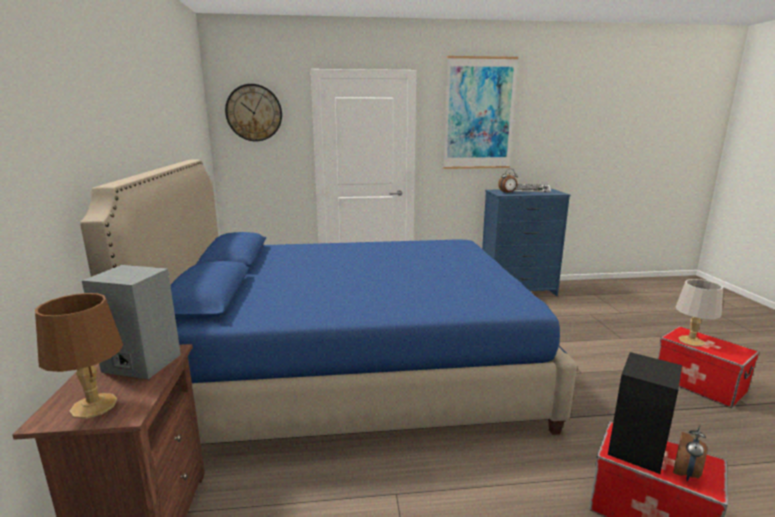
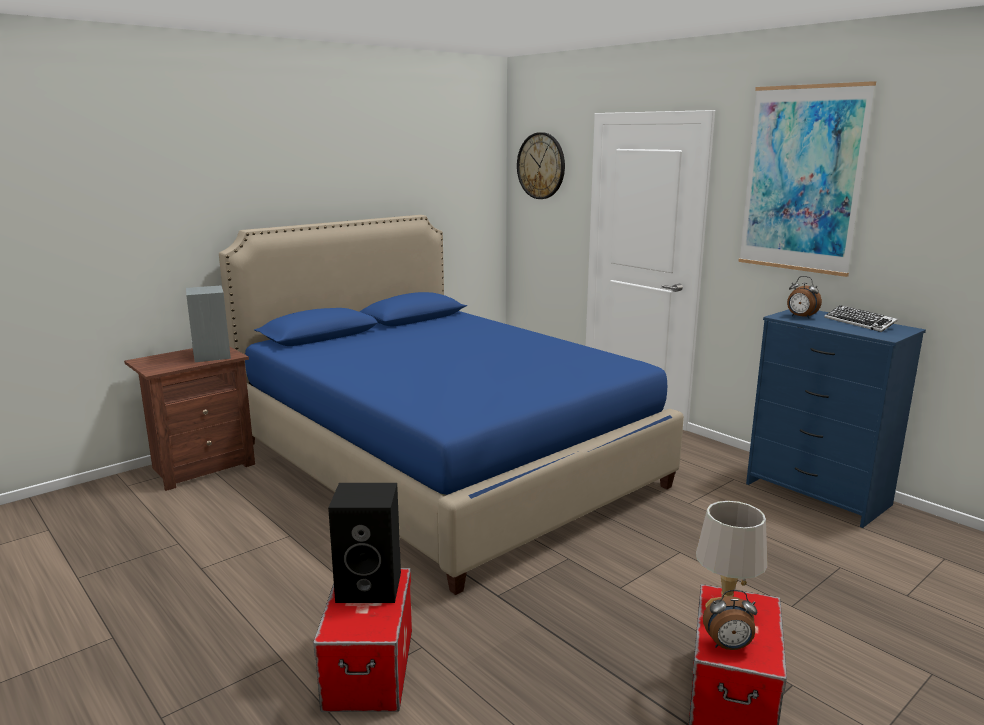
camera: 55 degrees right, 0 degrees up
(94, 405) = (158, 363): brown table lamp -> none
(686, 474) = (347, 617): alarm clock -> alarm clock (728, 646)

